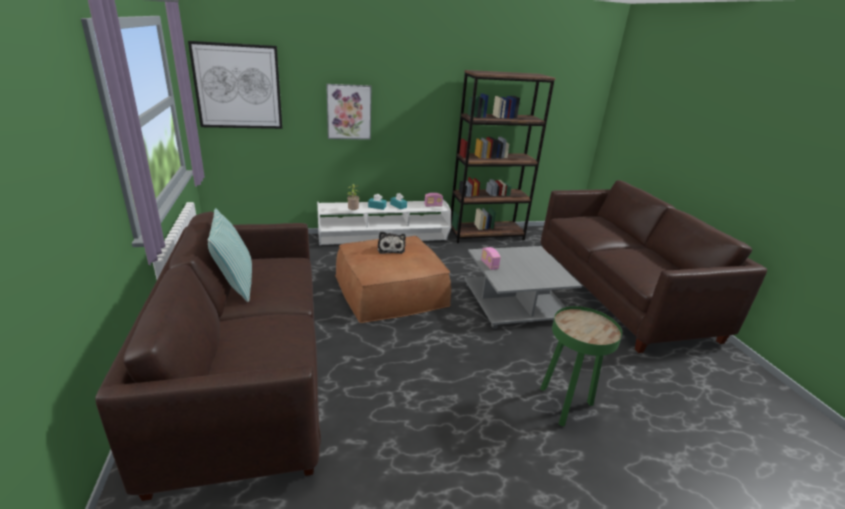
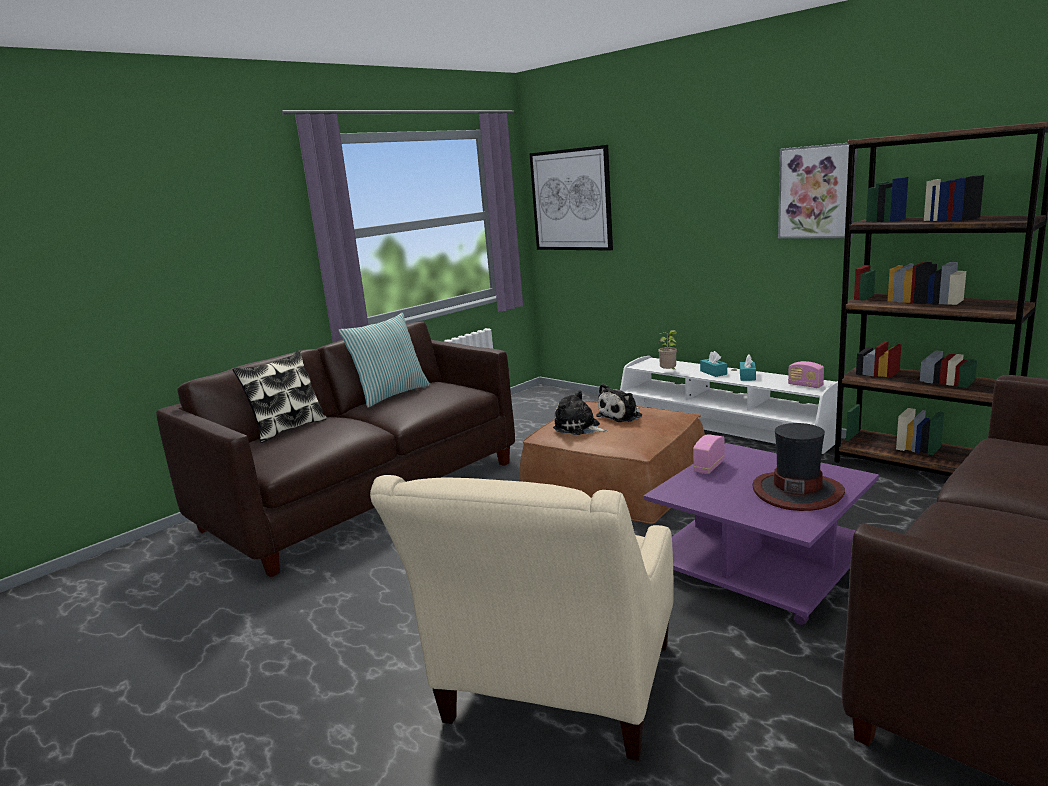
camera: 60 degrees right, 10 degrees down
(220, 350) = (287, 429): none -> pillow
(349, 112) = (690, 225): picture -> picture (817, 192)
(385, 264) = (579, 428): none -> plush toy
(516, 303) = (761, 563): grey coffee table -> purple coffee table
(537, 264) = (797, 491): none -> hat
(564, 406) = (554, 694): green side table -> beige armchair

